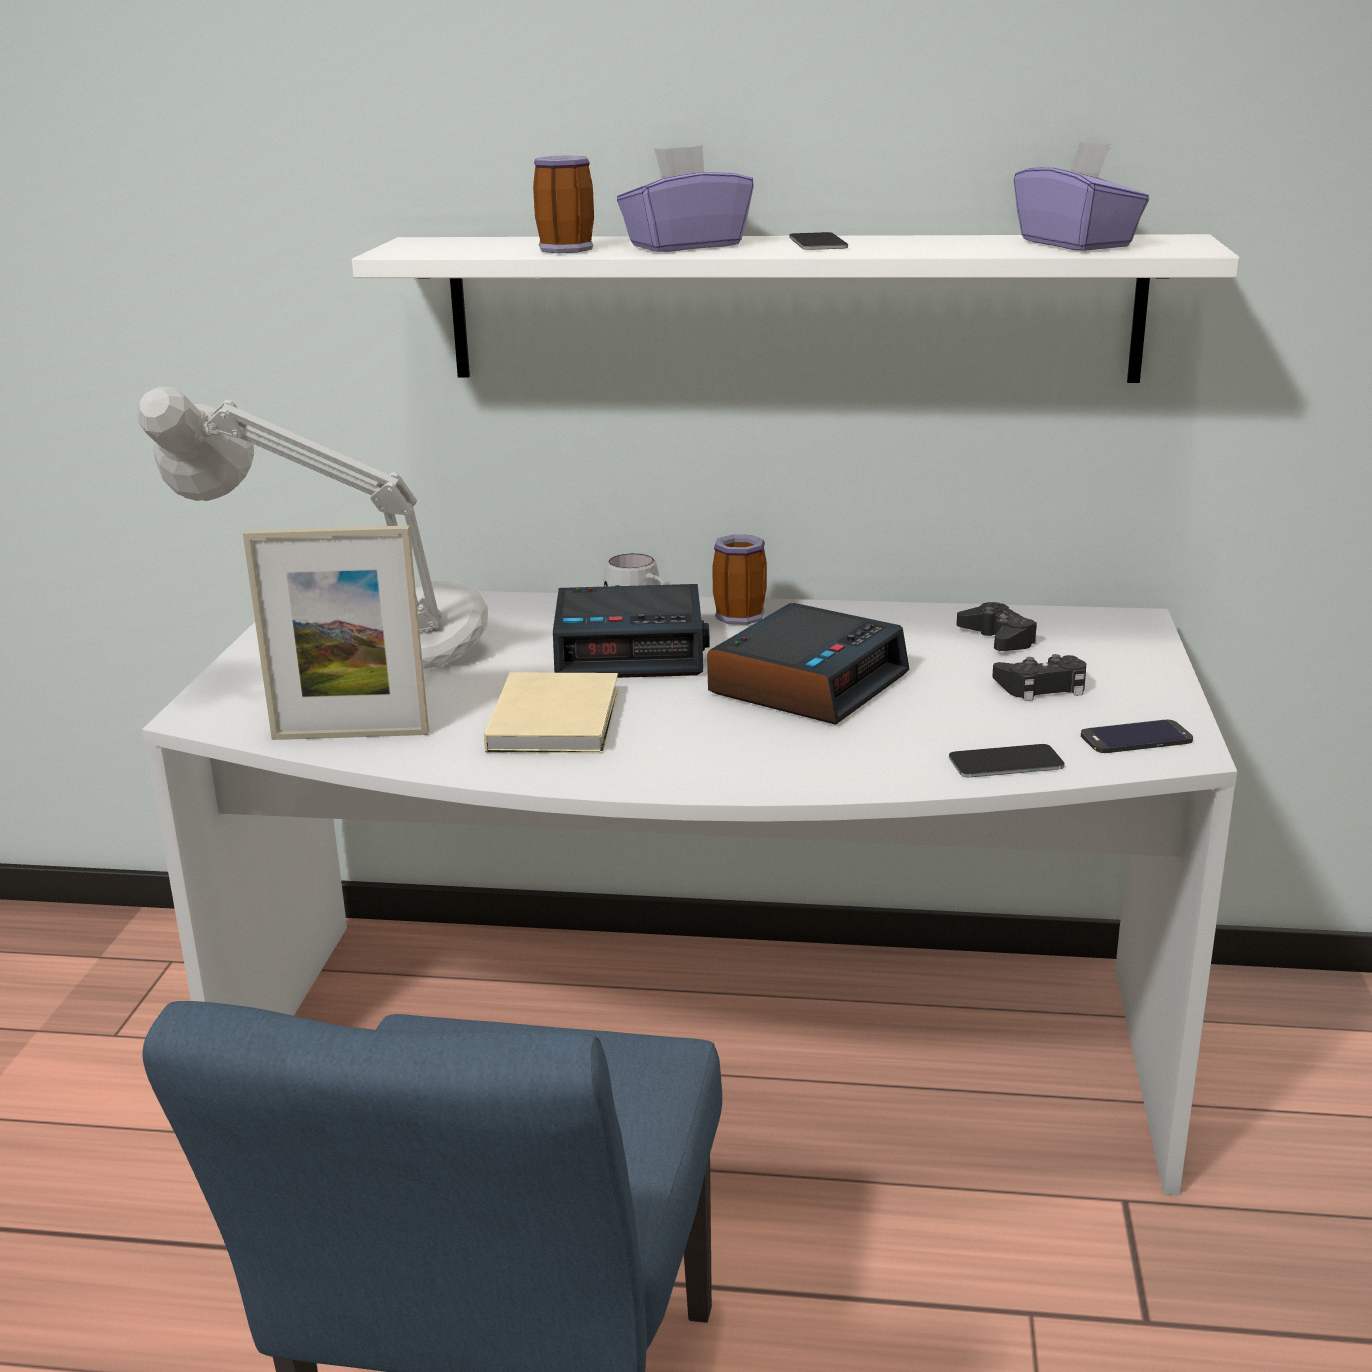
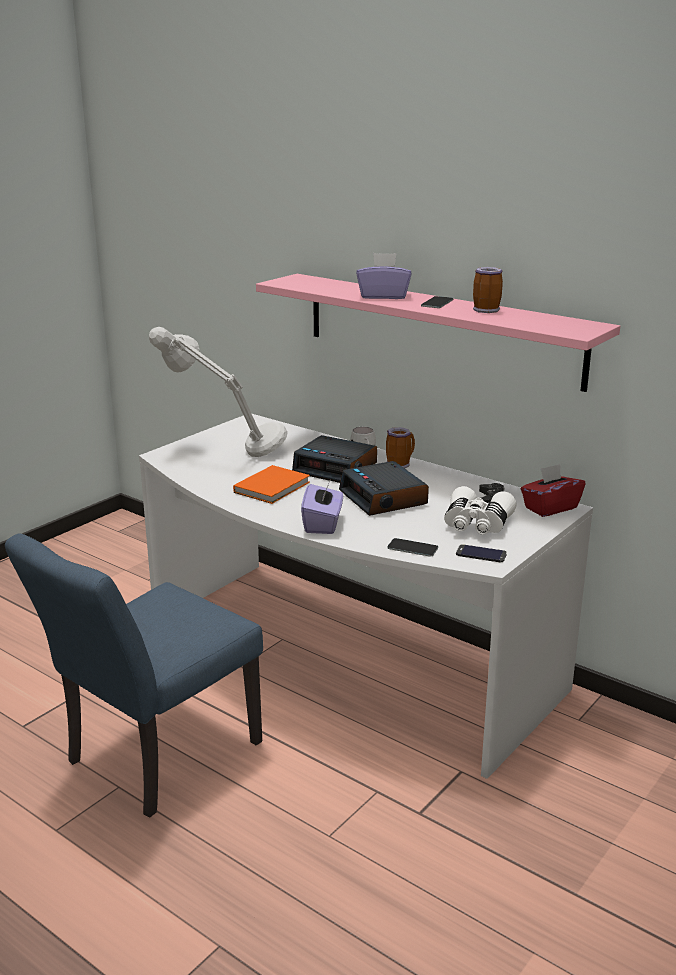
camera: 30 degrees right, 0 degrees up
(350, 735) = (198, 474): picture frame -> none
(557, 718) = (274, 487): beige book -> orange book
(565, 249) = (336, 290): mug -> mug (487, 310)
(790, 308) = (439, 329): white shelf -> pink shelf
(808, 683) = (384, 498): alarm clock -> alarm clock turned 90 degrees clockwise
(1042, 687) = (476, 524): black game controller -> white binoculars
(1076, 244) = (539, 321): purple tissue box -> purple tissue box (323, 524)
(1109, 626) = (550, 508): none -> red tissue box

